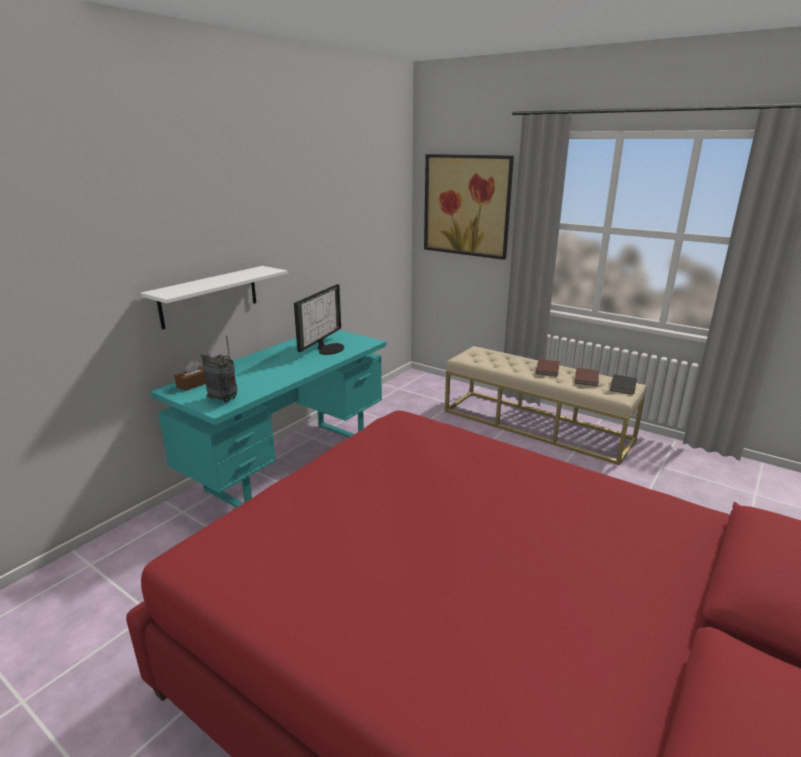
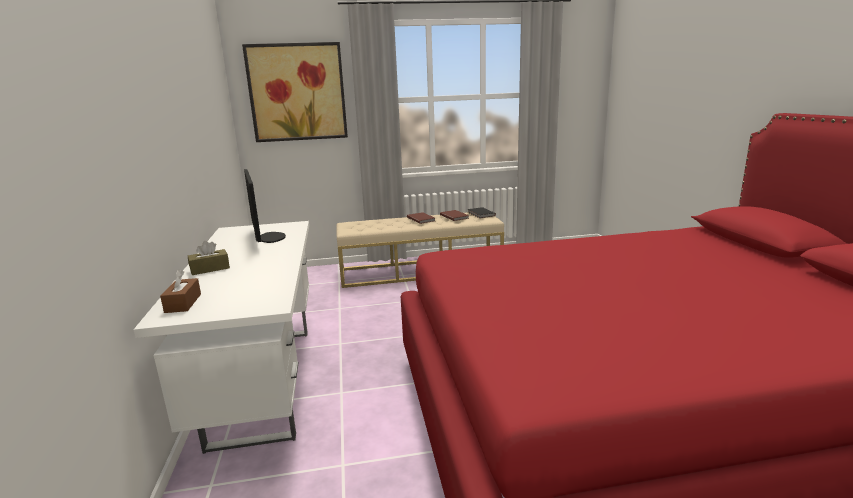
camera: 45 degrees left, 5 degrees down
(209, 296) = (148, 189): white shelf -> none
(223, 399) = (258, 298): radio -> none
(252, 363) = (210, 269): none -> brown tissue box
(289, 462) = (263, 381): turquoise desk -> white desk

